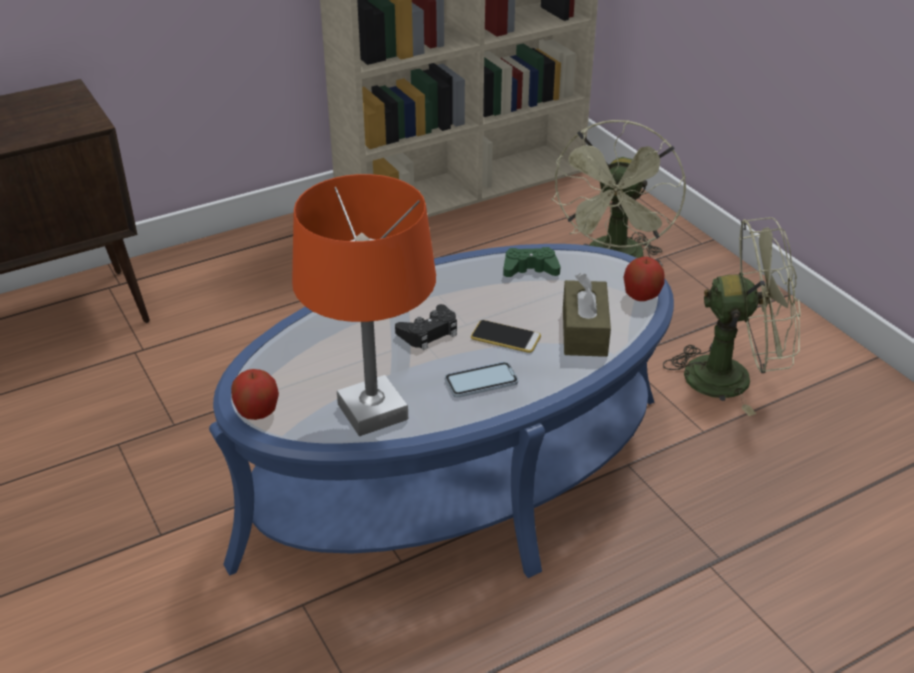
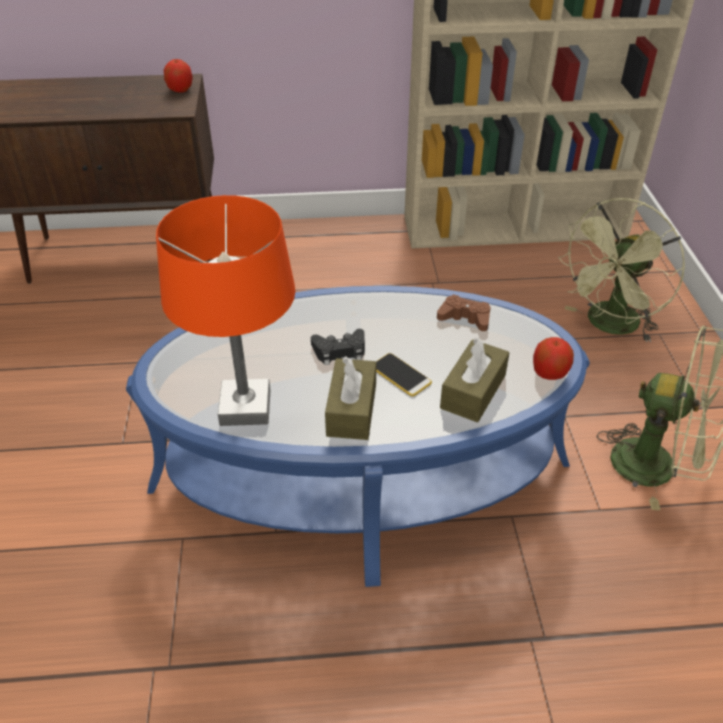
camera: 25 degrees right, 5 degrees up
(257, 412) = (161, 378): apple -> apple (180, 90)
(481, 382) = (351, 410): phone -> brown tissue box
(530, 269) = (465, 318): green game controller -> brown game controller

